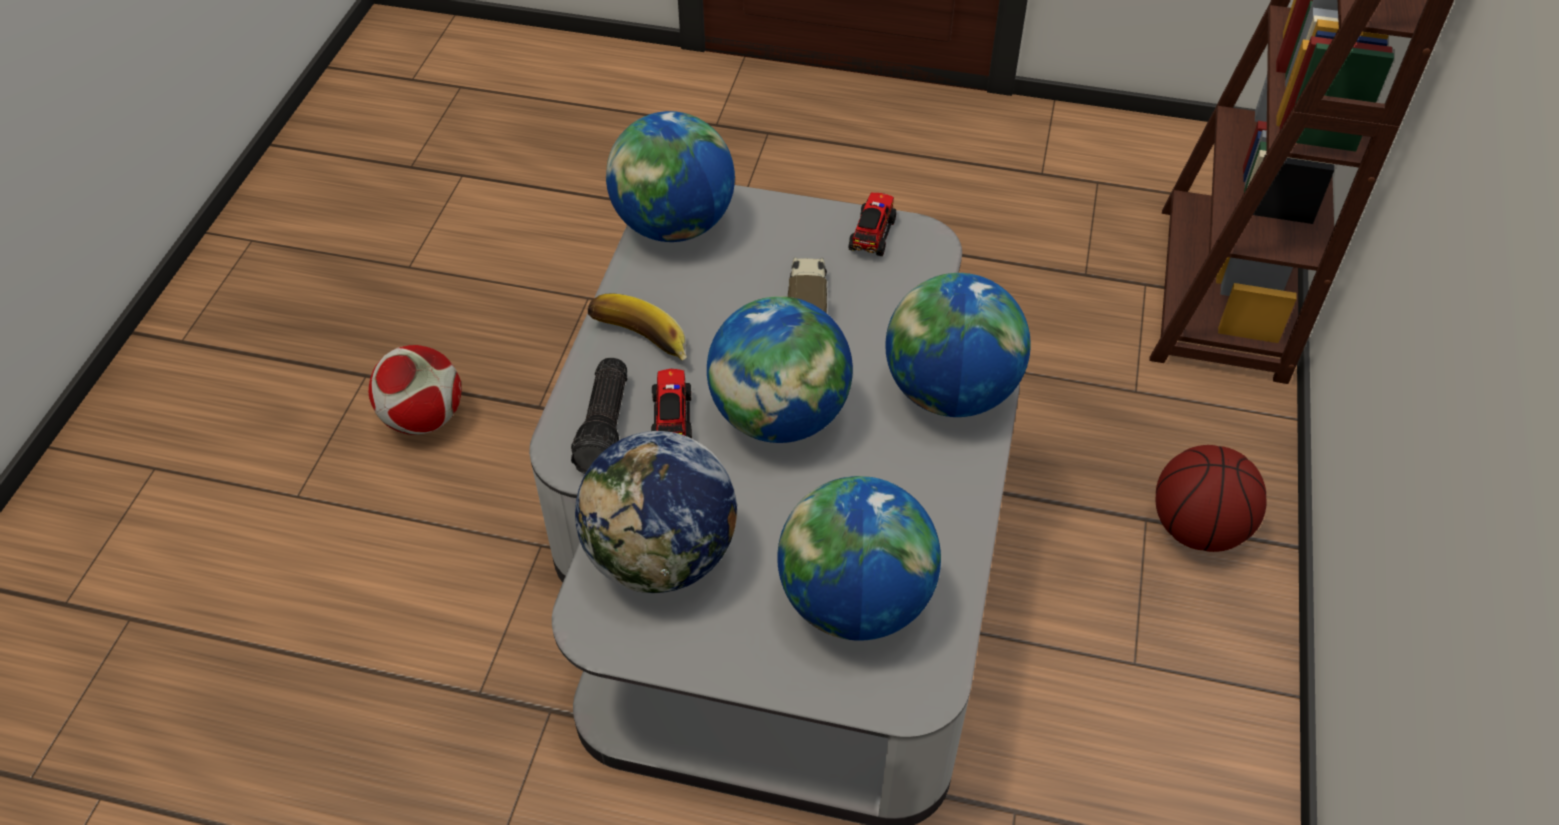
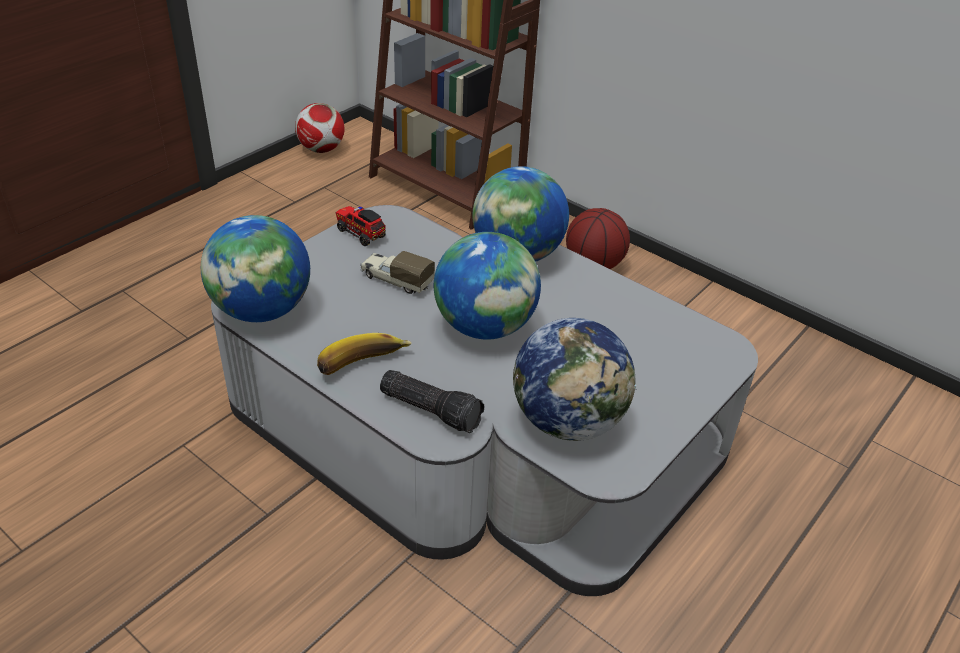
camera: 65 degrees left, 10 degrees down
(424, 418) = (213, 596): football -> football (321, 149)
(672, 417) = (447, 374): toy truck -> none
(855, 602) = (652, 350): globe -> none

